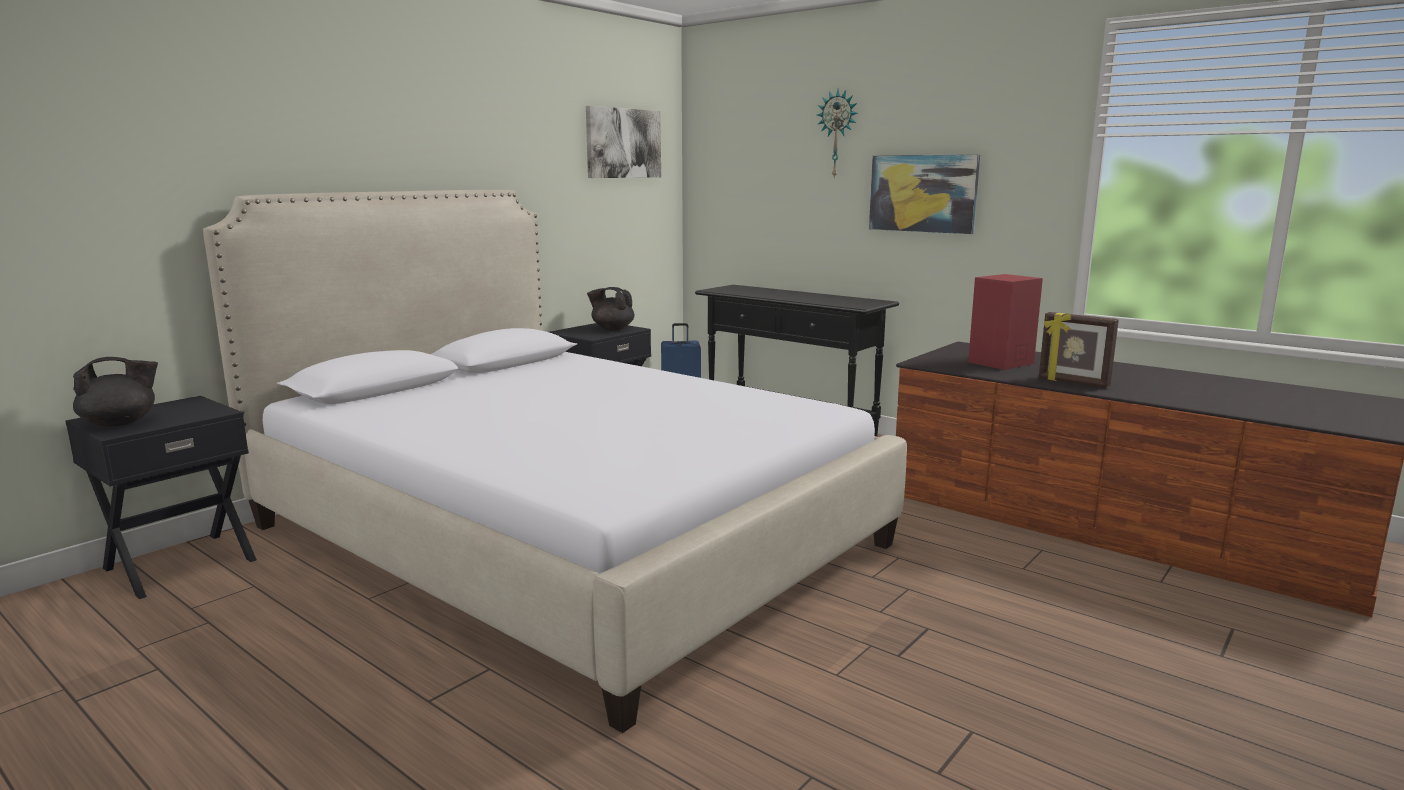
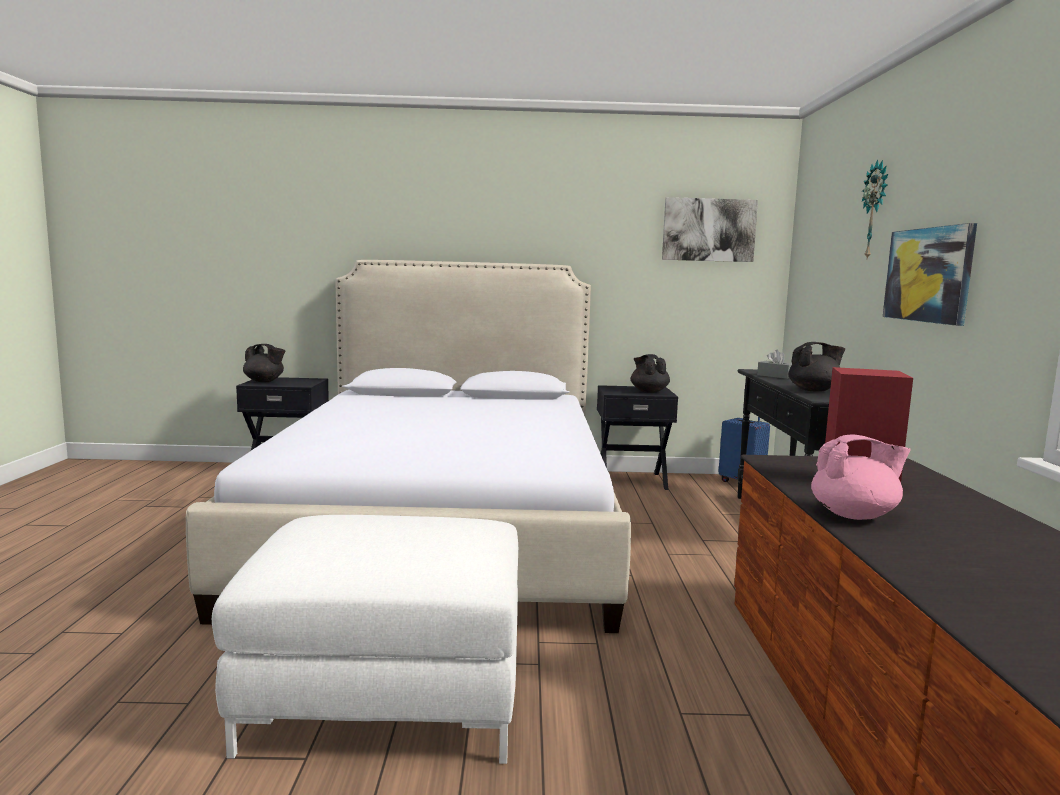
camera: 50 degrees right, 5 degrees down
(750, 292) = (775, 376): none -> grey tissue box
(826, 300) = (814, 390): none -> black teapot
(899, 664) = (389, 695): none -> white ottoman
(1073, 382) = (855, 515): picture frame -> pink teapot

